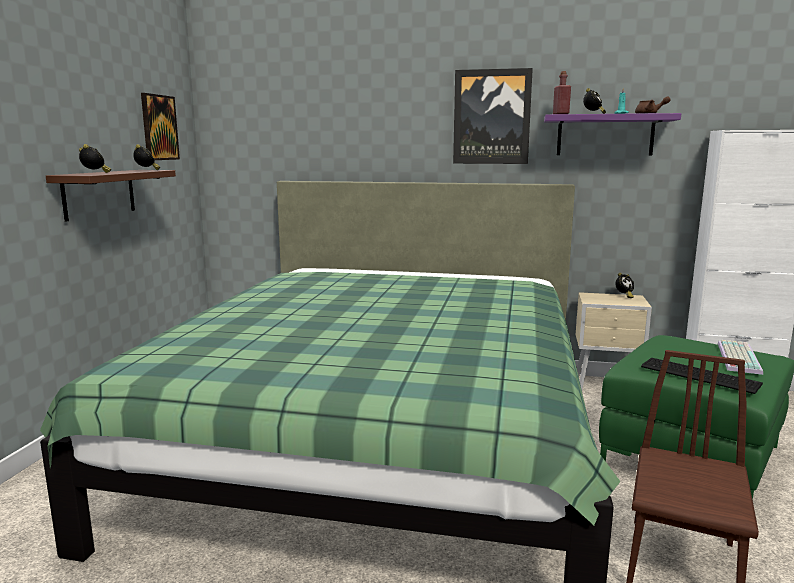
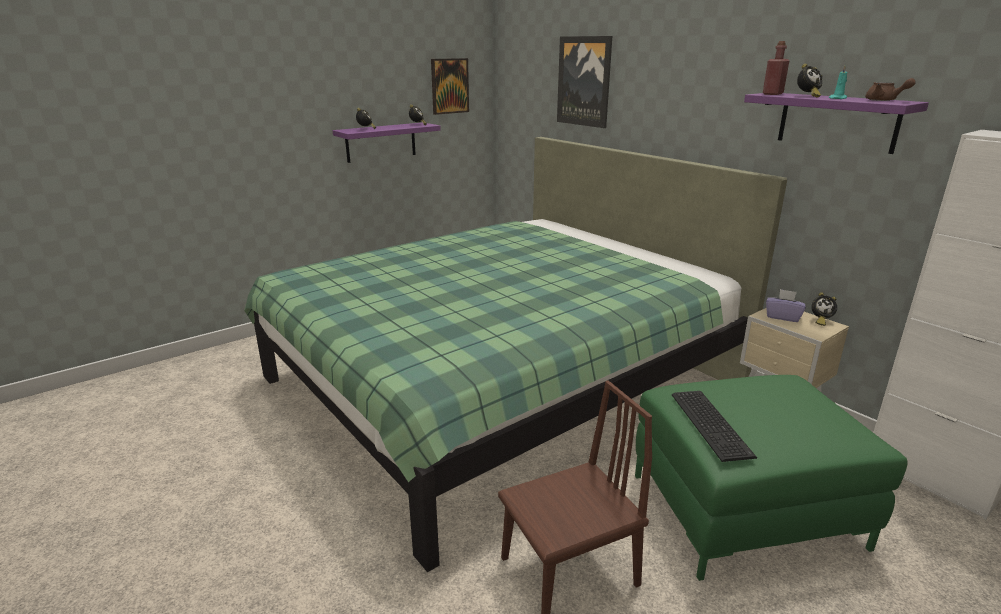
camera: 40 degrees right, 10 degrees up
(99, 194) = (381, 142): brown shelf -> purple shelf
(491, 117) = (717, 89): picture -> picture (584, 81)
(601, 299) = (782, 317): none -> purple tissue box
(736, 357) = (803, 425): keyboard -> none

